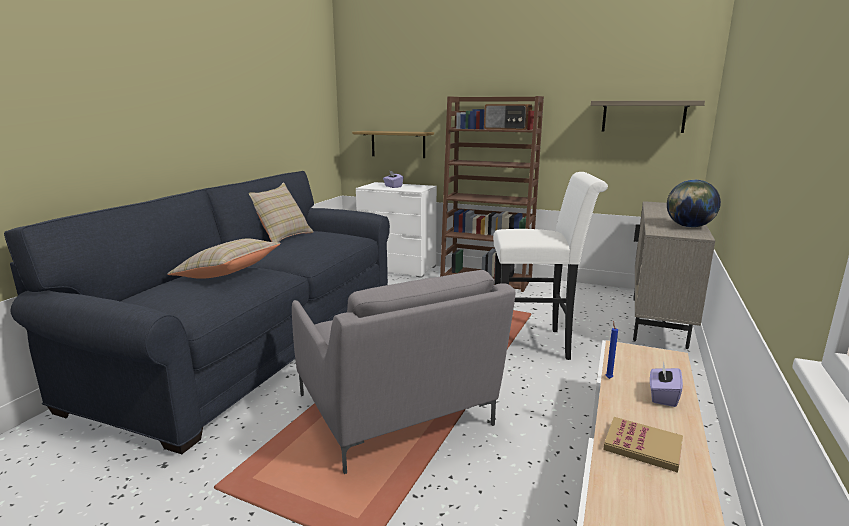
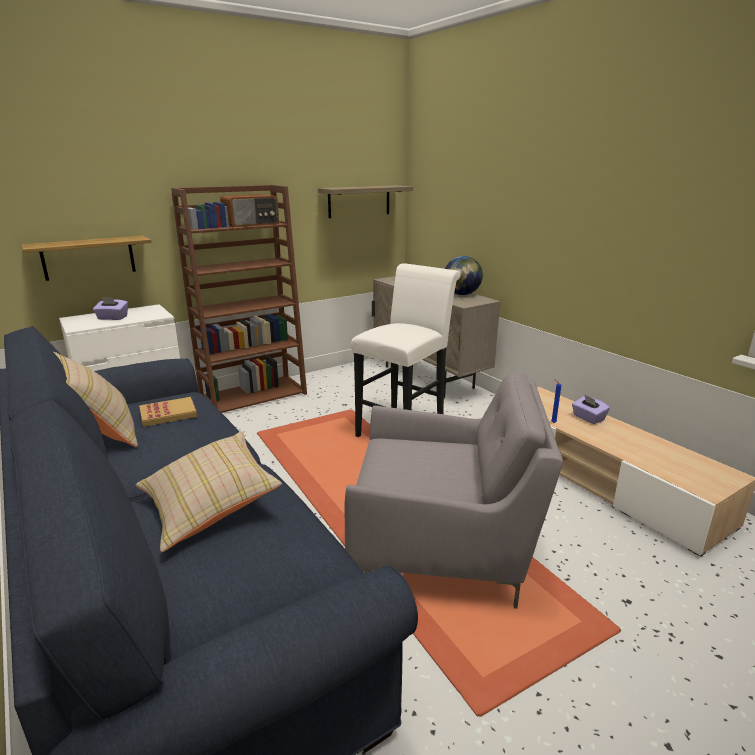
camera: 55 degrees left, 5 degrees up
(642, 446) = (641, 449): book -> book (168, 414)

